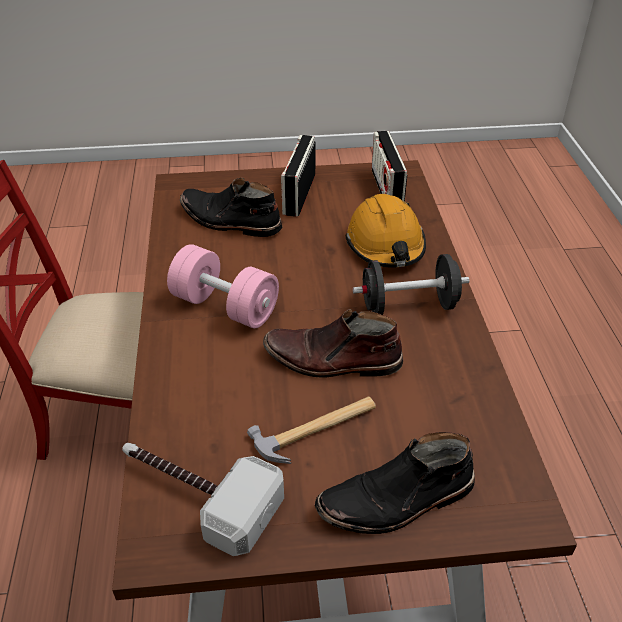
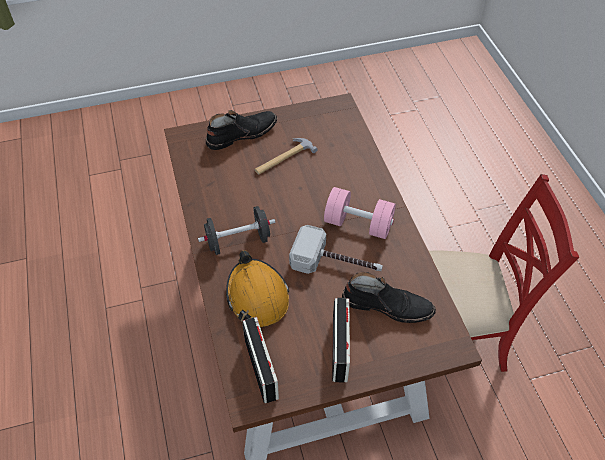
camera: 170 degrees right, 10 degrees up
(195, 492) = (332, 125): hammer -> hammer (337, 263)
(332, 360) = (282, 196): brown boot -> none

